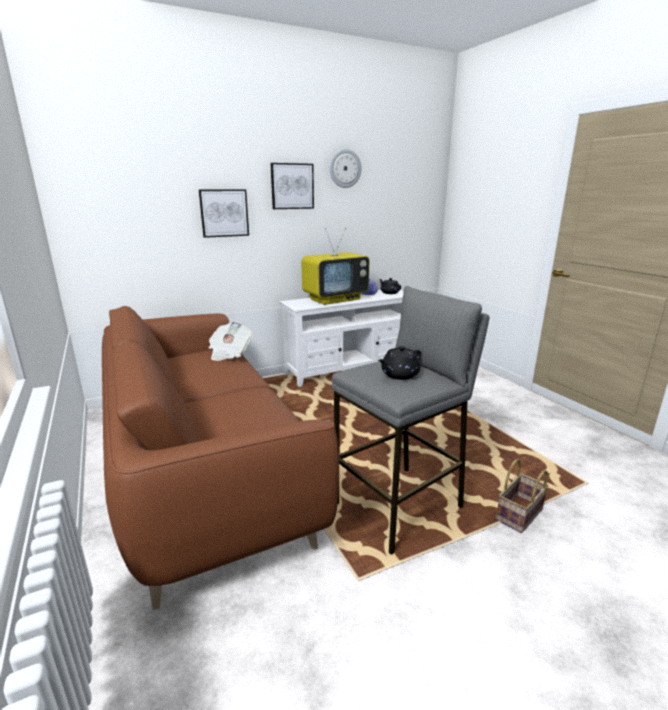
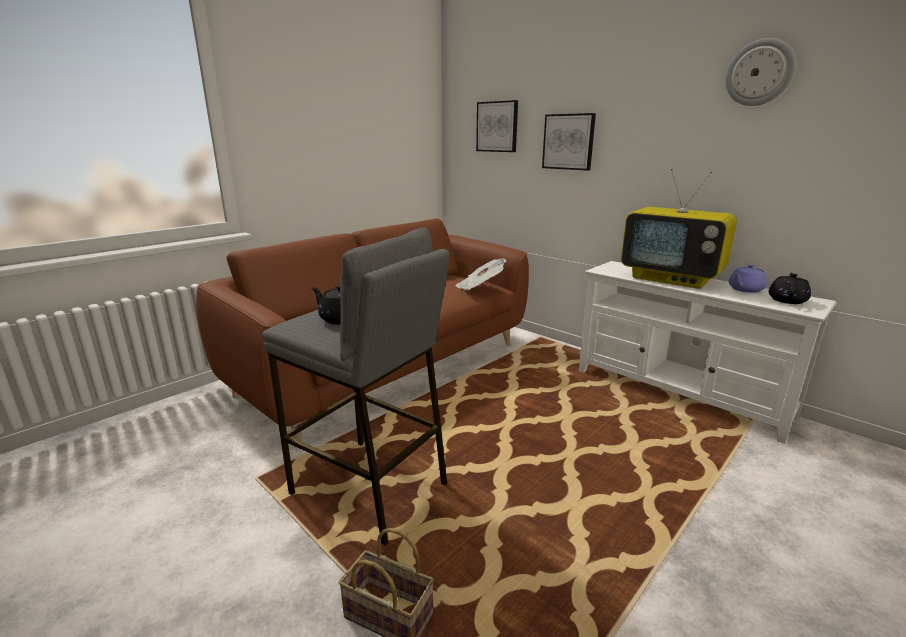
camera: 70 degrees right, 0 degrees up
(292, 186) = (658, 107): picture -> picture (497, 126)

